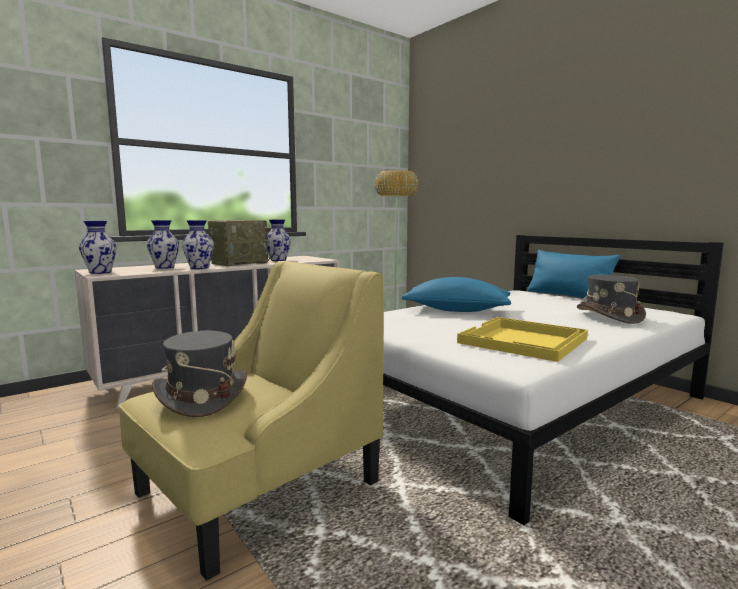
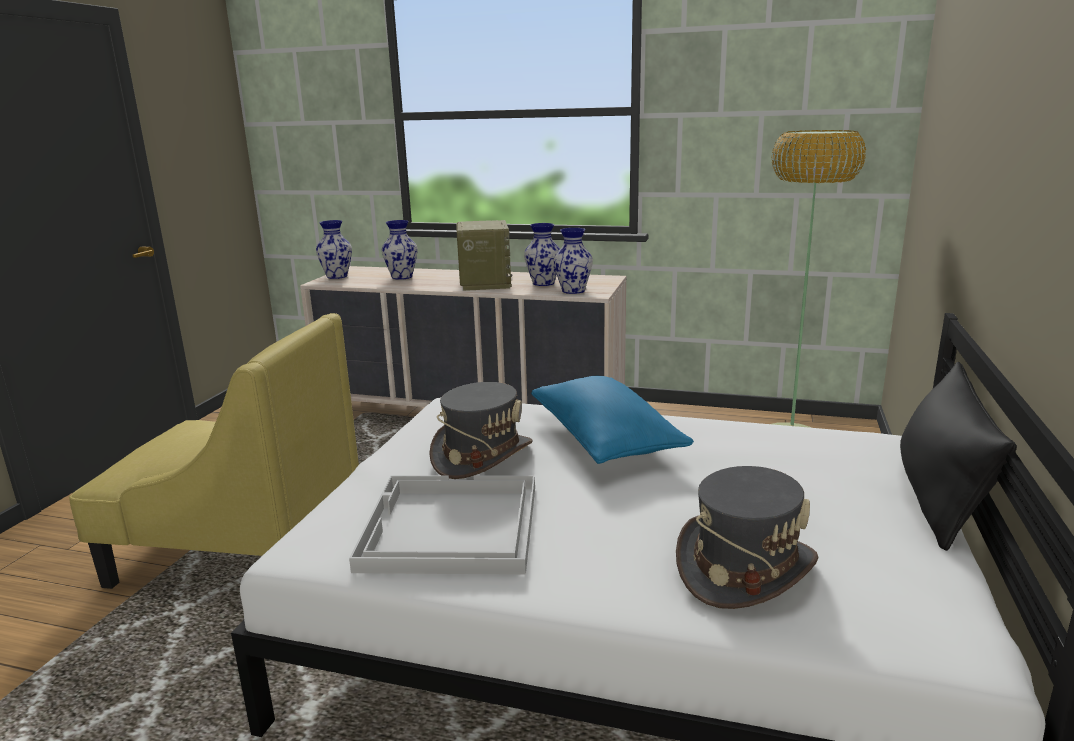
camera: 55 degrees right, 10 degrees up
(200, 268) = (417, 285): vase -> vase (574, 291)
(201, 396) = (181, 441): grey hat -> grey hat (482, 455)
(240, 263) = (484, 282): radio -> radio turned 105 degrees counterclockwise
(523, 341) = (449, 527): yellow tray -> white tray
(568, 296) = (939, 495): blue pillow -> black pillow

